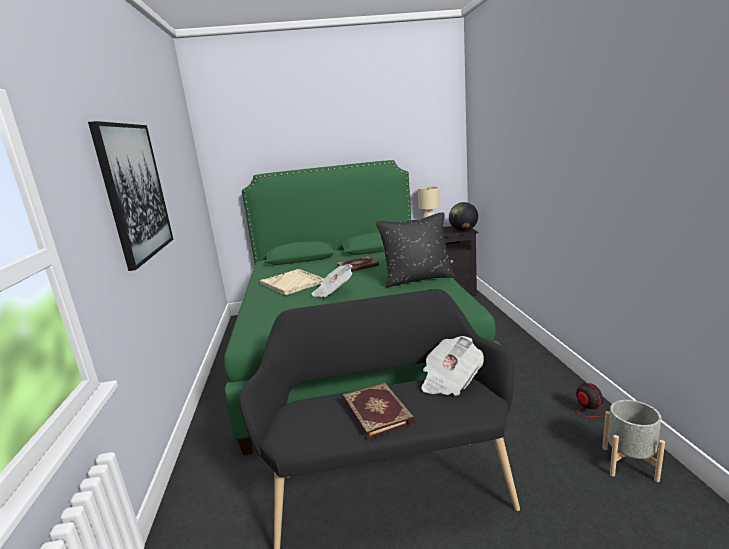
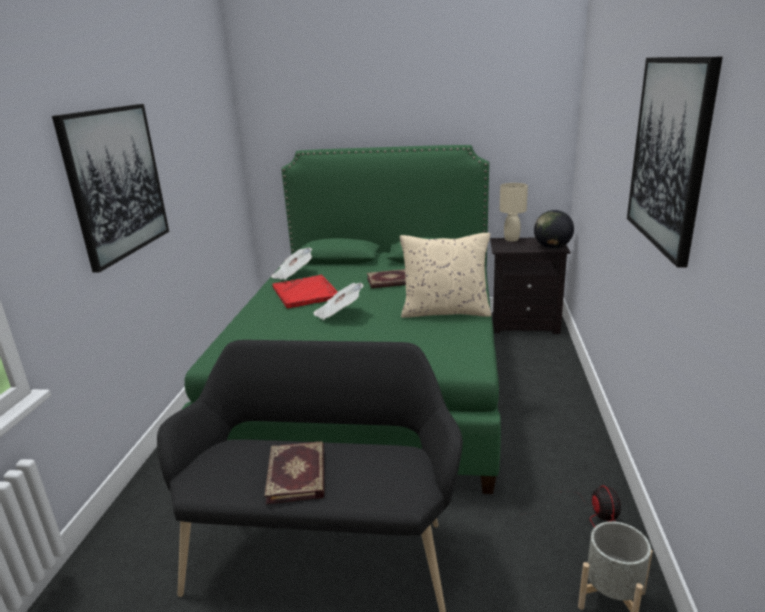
camera: 15 degrees right, 5 degrees up
(292, 283) = (305, 293): beige tray -> red tray
(417, 279) = (445, 311): black pillow -> beige pillow
(450, 381) = (396, 455): newspaper -> newspaper (293, 275)
(596, 126) = (669, 153): none -> picture

